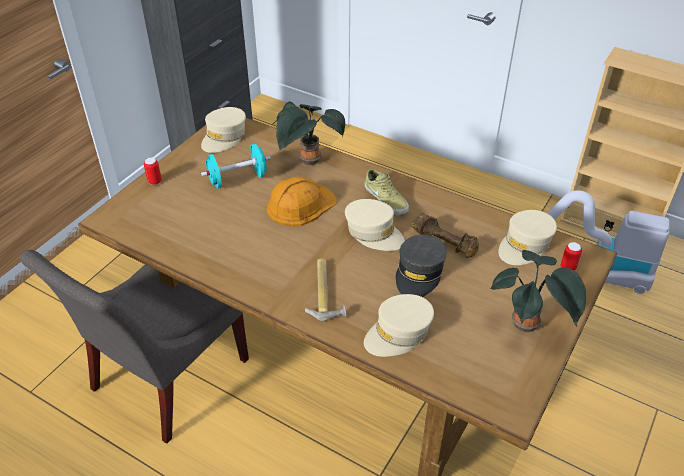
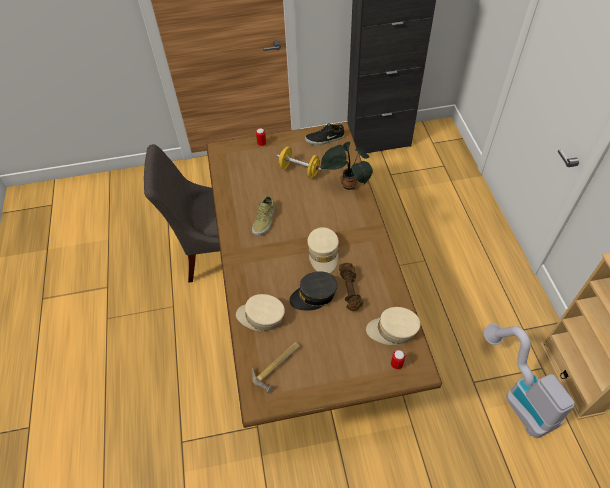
camera: 50 degrees right, 10 degrees up
(224, 137) = (324, 139): beige cap -> black shoe
(237, 179) = (299, 170): turquoise dumbbell -> yellow dumbbell
(300, 205) = (309, 208): orange hard hat -> none
(326, 292) = (259, 266): hammer -> hammer (278, 367)
(387, 199) = (356, 240): beige shoe -> beige shoe (264, 220)
(527, 326) = (326, 373): potted plant -> none

